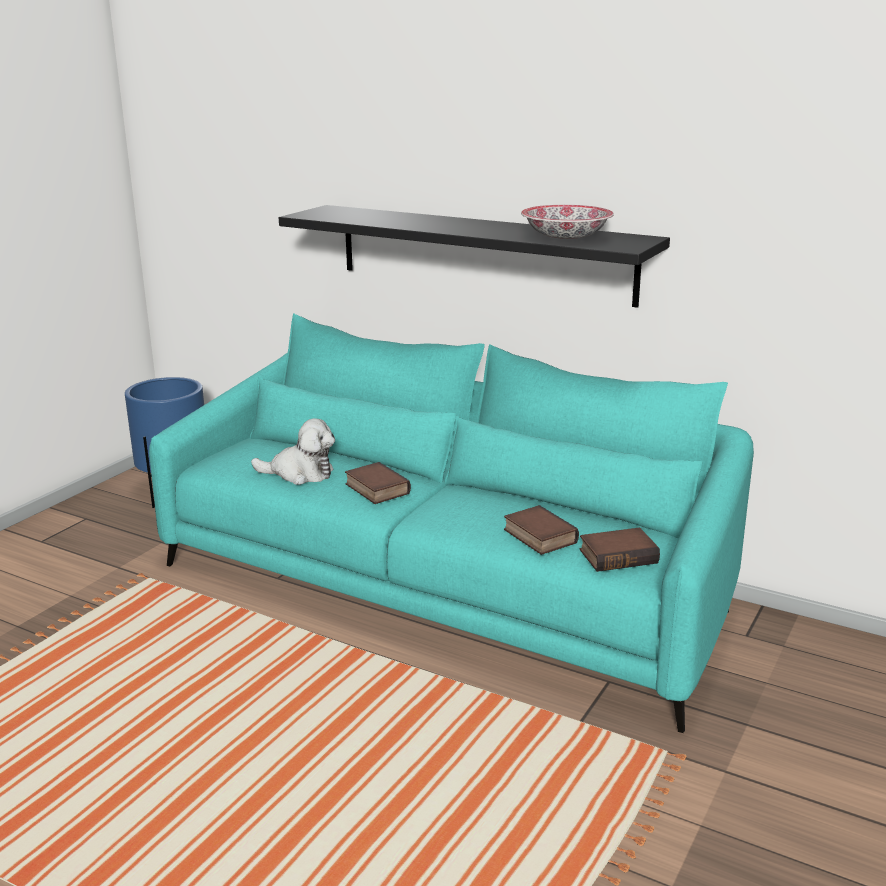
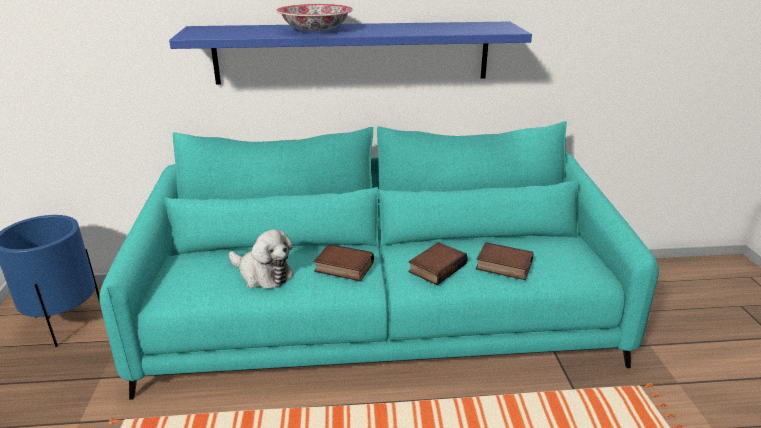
camera: 35 degrees left, 5 degrees up
(300, 473) = (263, 274): plush toy -> plush toy turned 60 degrees clockwise
(482, 253) = (352, 52): black shelf -> blue shelf
(565, 237) = (450, 28): bowl -> bowl (315, 30)
(618, 555) = (566, 262): book -> book (436, 267)

